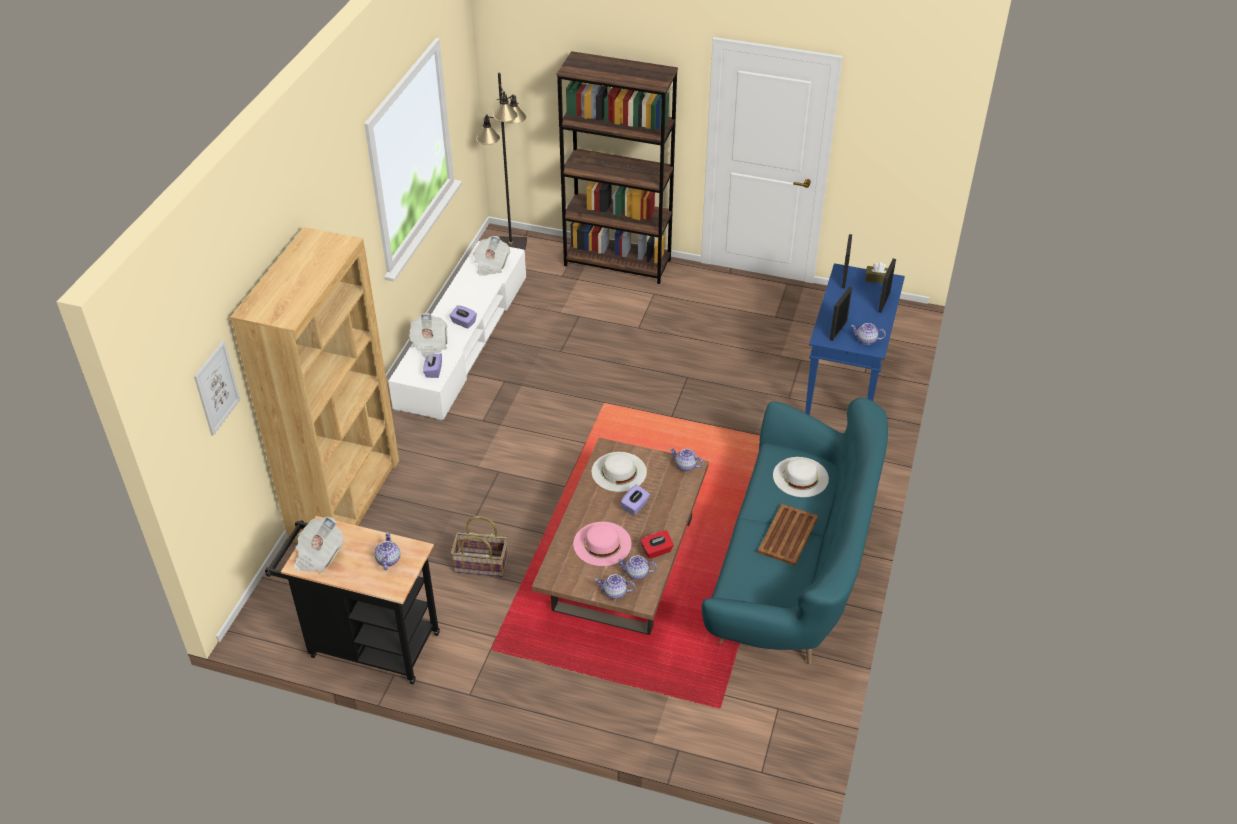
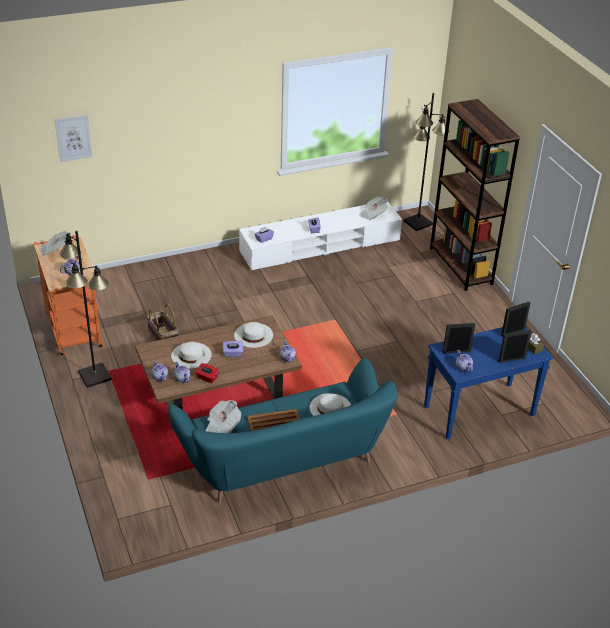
camera: 50 degrees right, 5 degrees down
(345, 499) = (160, 270): brown bookcase -> none
(367, 644) = (72, 328): black cart -> orange cart
(429, 344) = (282, 227): newspaper -> newspaper (222, 426)
(485, 667) = (95, 375): none -> black floor lamp
(602, 543) = (191, 355): pink hat -> white hat

